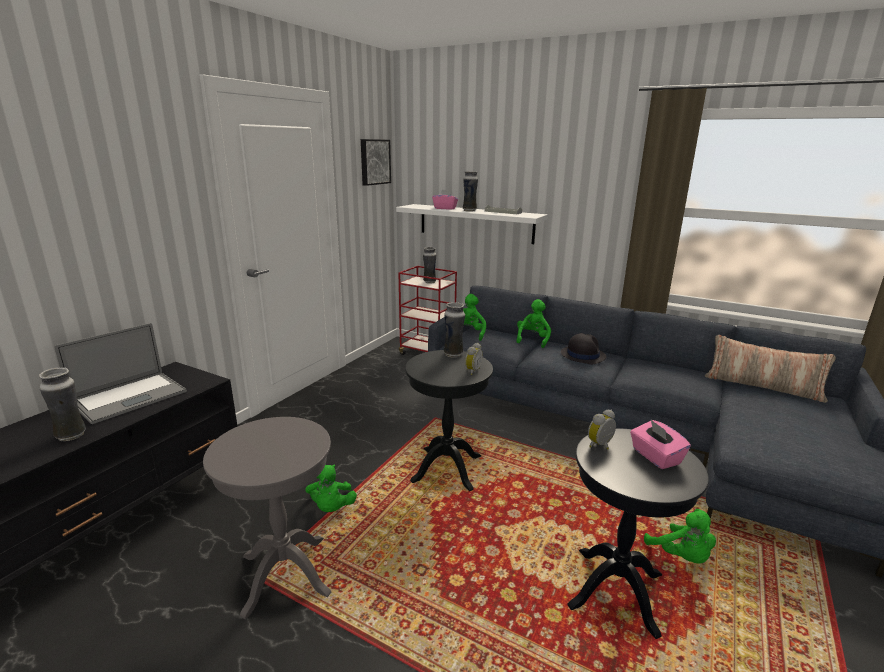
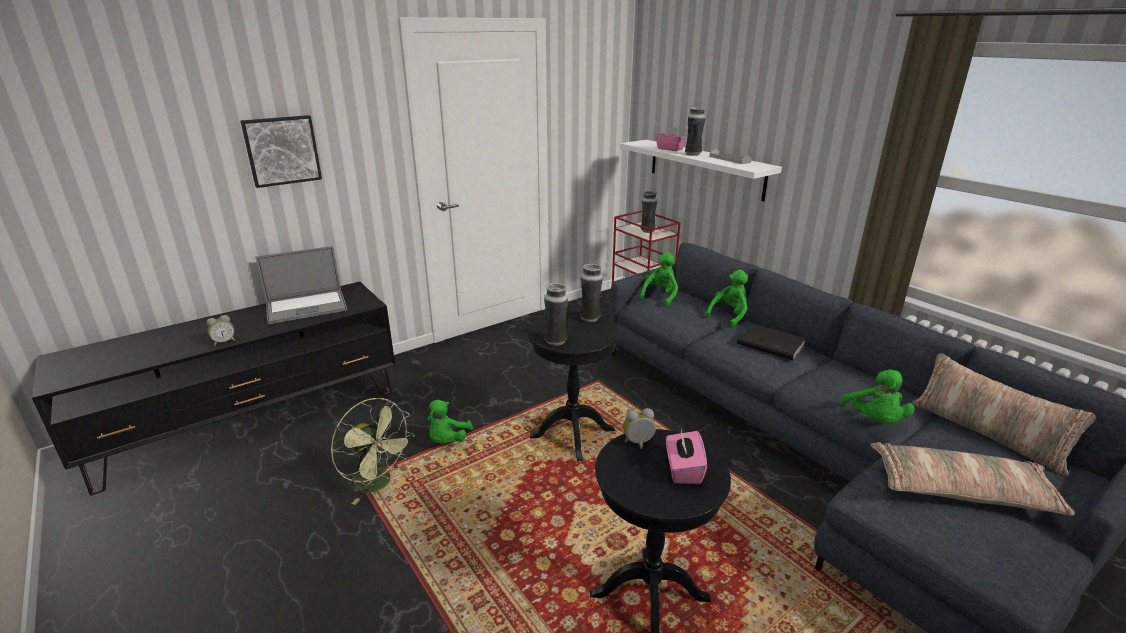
camera: 25 degrees right, 5 degrees up
(72, 435) = (250, 330): vase -> vase (556, 341)
(285, 574) = (379, 484): grey side table -> green fan
(374, 162) = (603, 91): picture -> picture (282, 150)
(472, 371) = (591, 339): alarm clock -> alarm clock (224, 342)
(582, 355) = (770, 345): black hat -> black book
(681, 556) = (751, 593): green plush toy -> green plush toy (874, 420)
(790, 427) = (961, 491): none -> pillow

